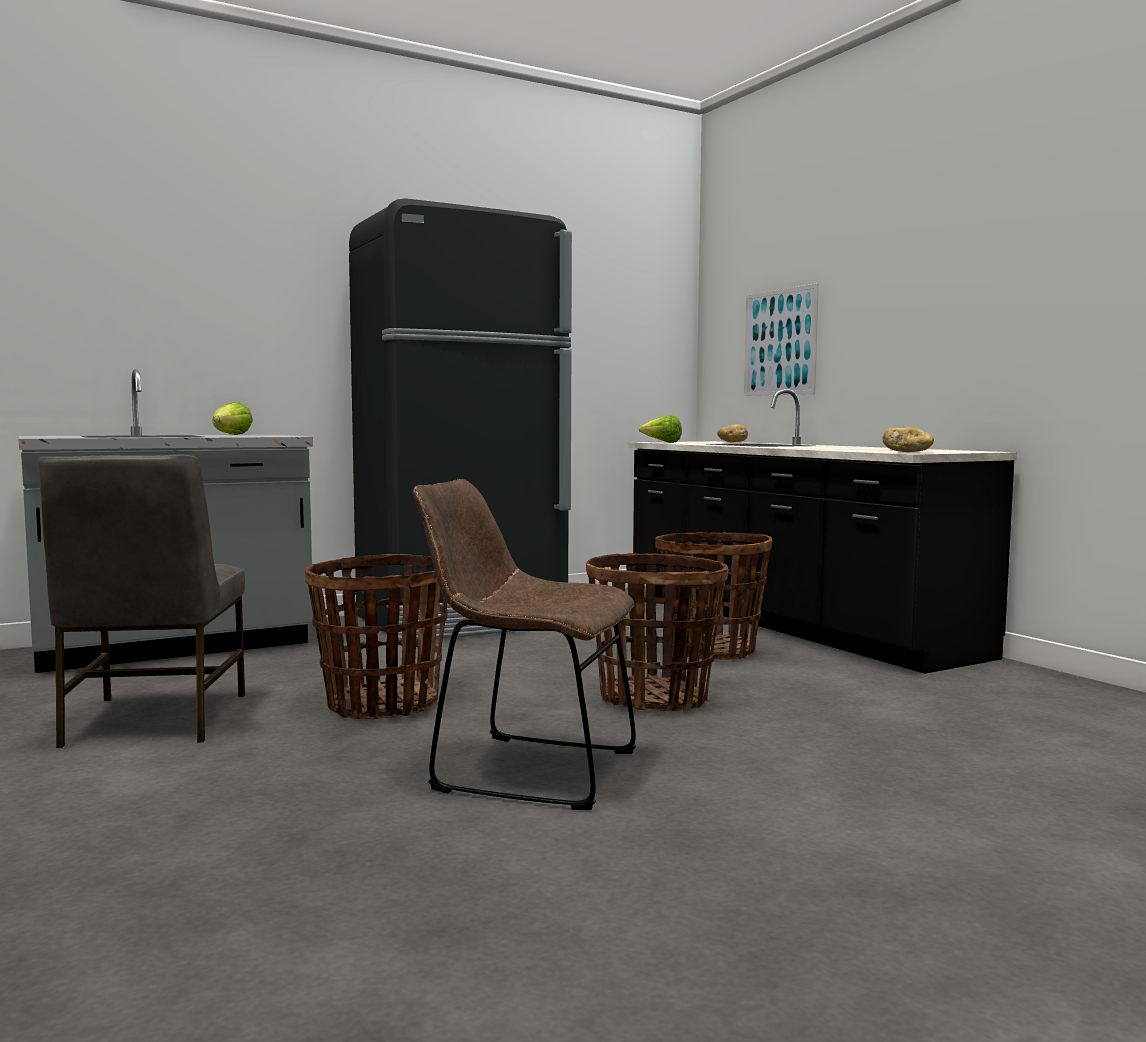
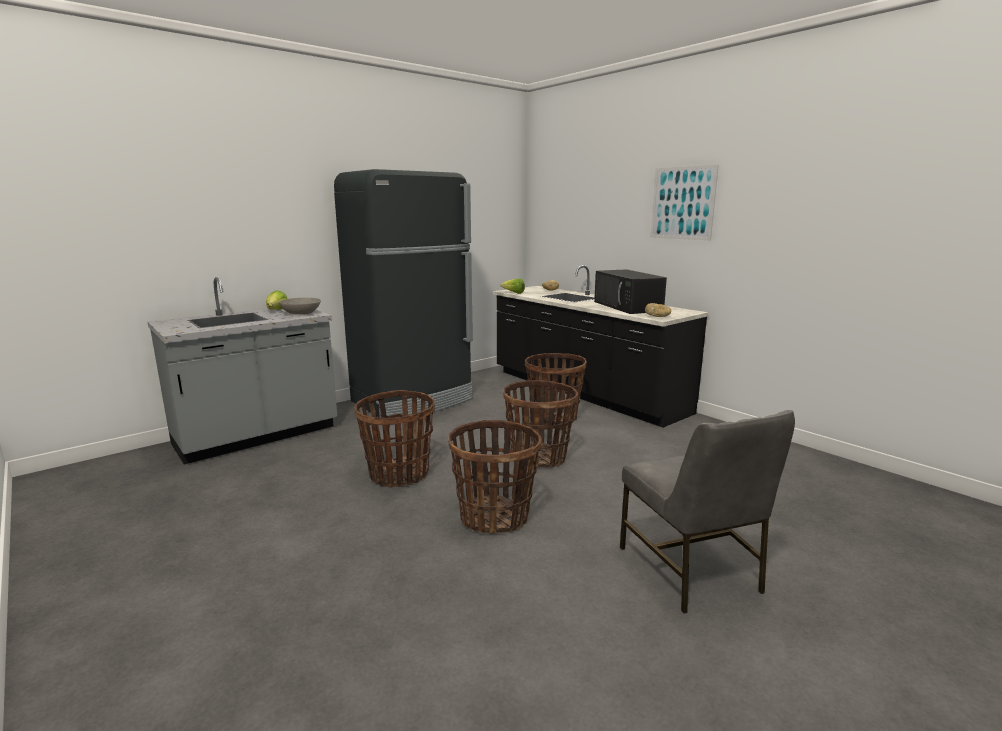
camera: 10 degrees left, 10 degrees up
(152, 720) = (276, 498): grey chair -> grey chair (690, 570)
(266, 435) = (301, 313): none -> grey bowl
(525, 770) = (494, 517): brown chair -> basket
(779, 342) = (576, 235): picture -> picture (682, 203)
(861, 448) = (628, 306): none -> black microwave

